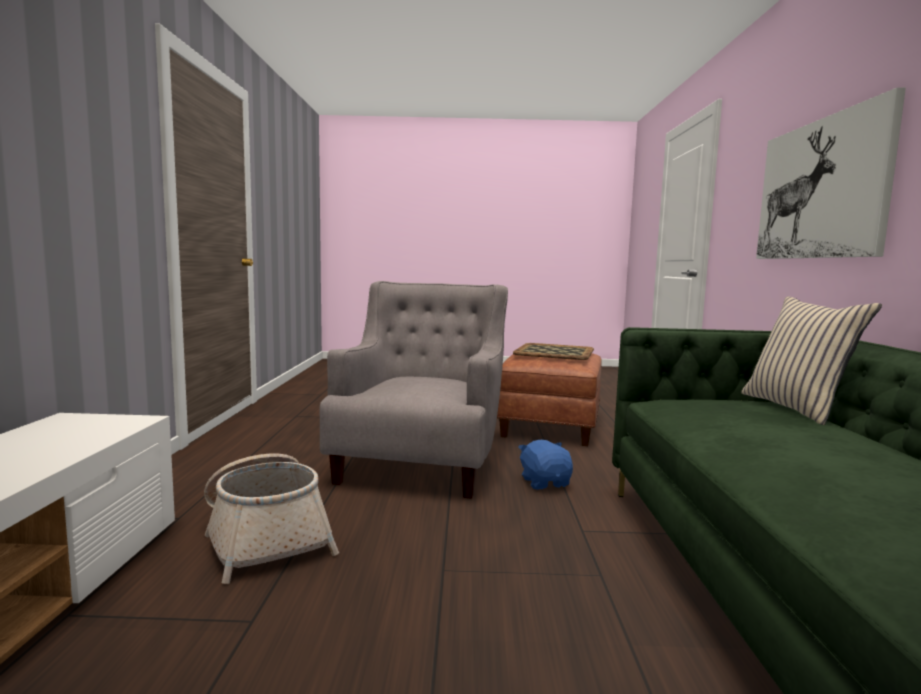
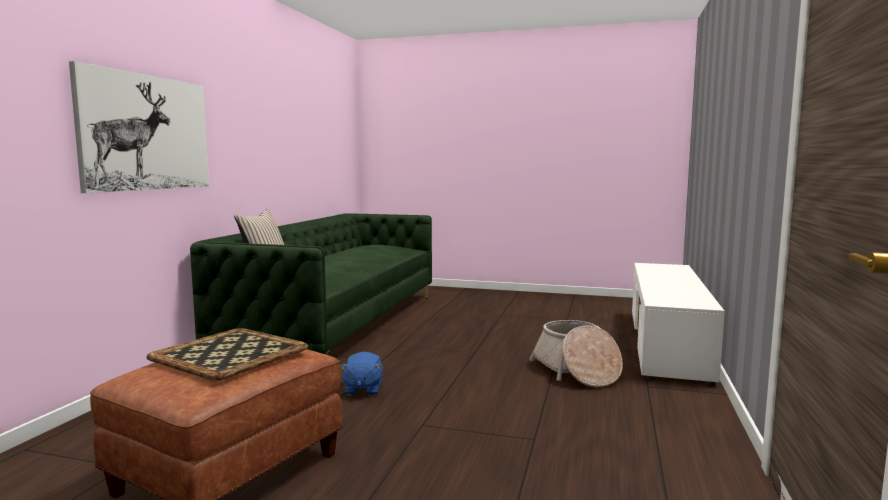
camera: 165 degrees left, 0 degrees up
(422, 462) = (459, 419): grey armchair -> none

